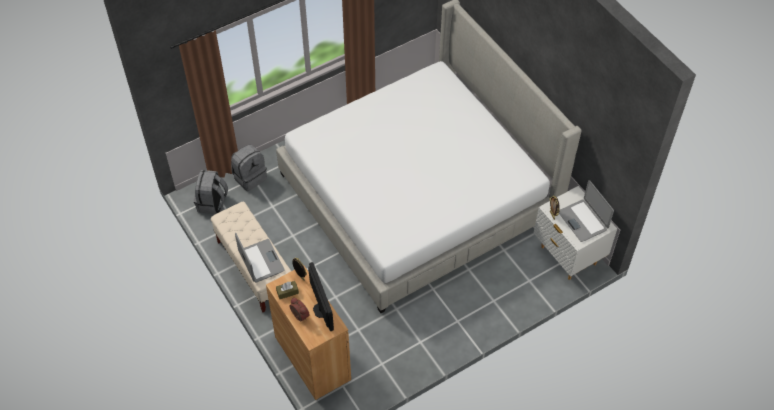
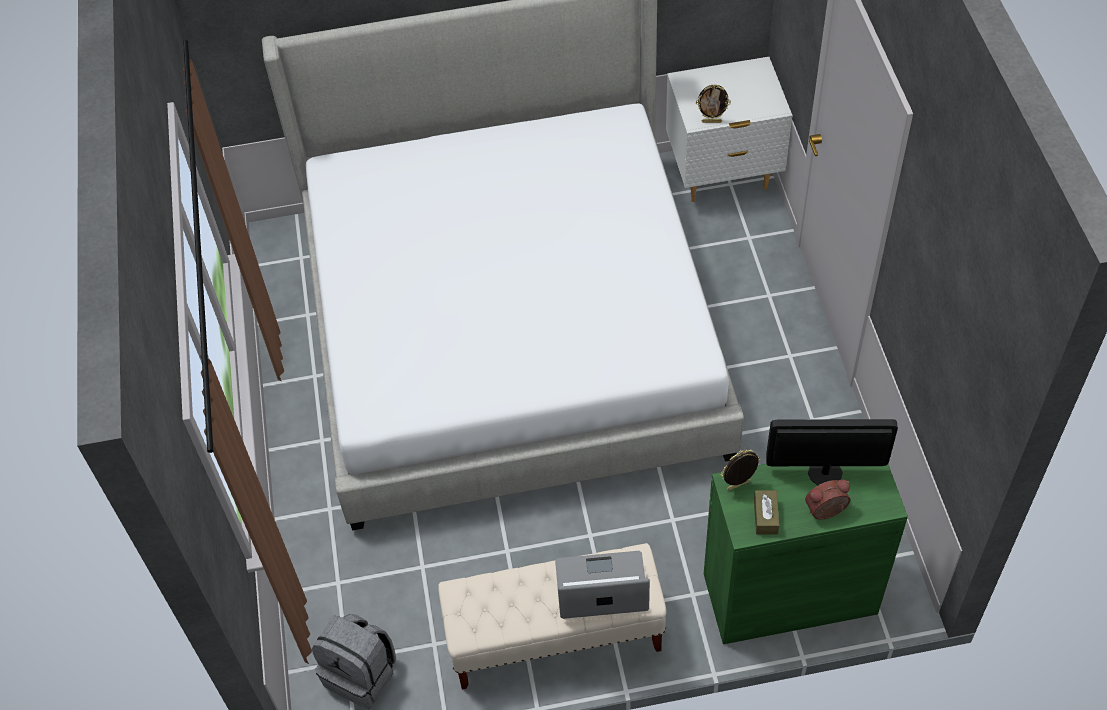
camera: 65 degrees left, 0 degrees up
(250, 177) = (331, 588): grey backpack -> none
(312, 358) = (789, 594): brown cabinet -> green cabinet
(583, 220) = (738, 89): laptop -> none

